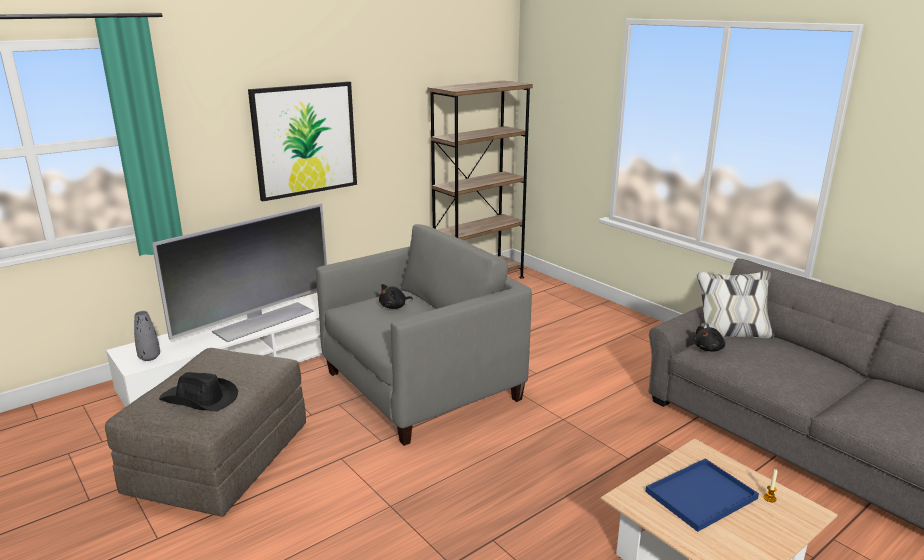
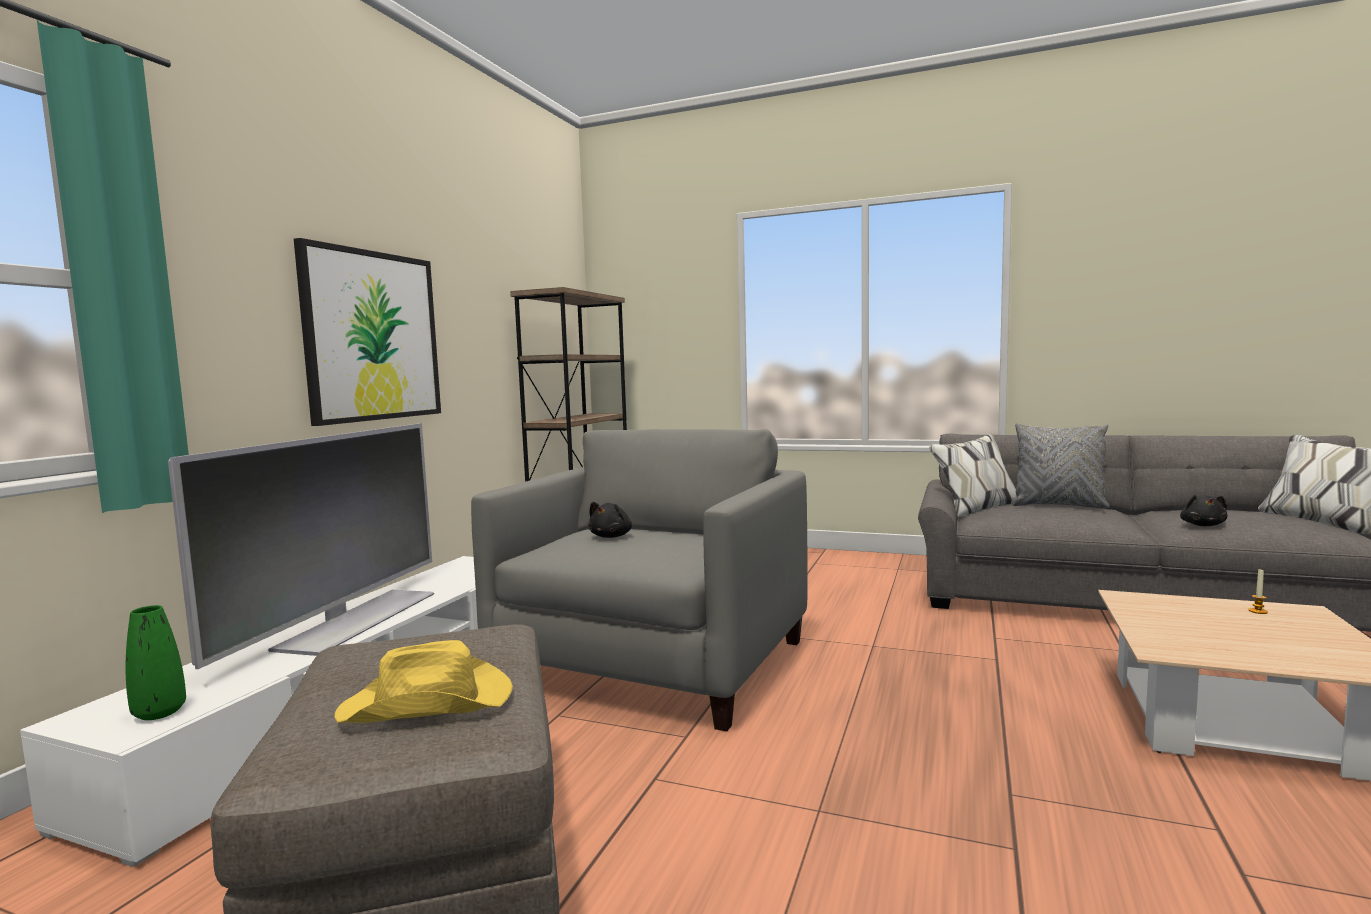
camera: 30 degrees left, 15 degrees down
(149, 357) = (159, 713): grey vase -> green vase
(200, 399) = (429, 704): black hat -> yellow hat
(701, 494) = (1206, 626): blue tray -> none
(709, 349) = (988, 519): black plush toy -> black plush toy (1202, 525)
(791, 351) = (1058, 505): none -> grey pillow

